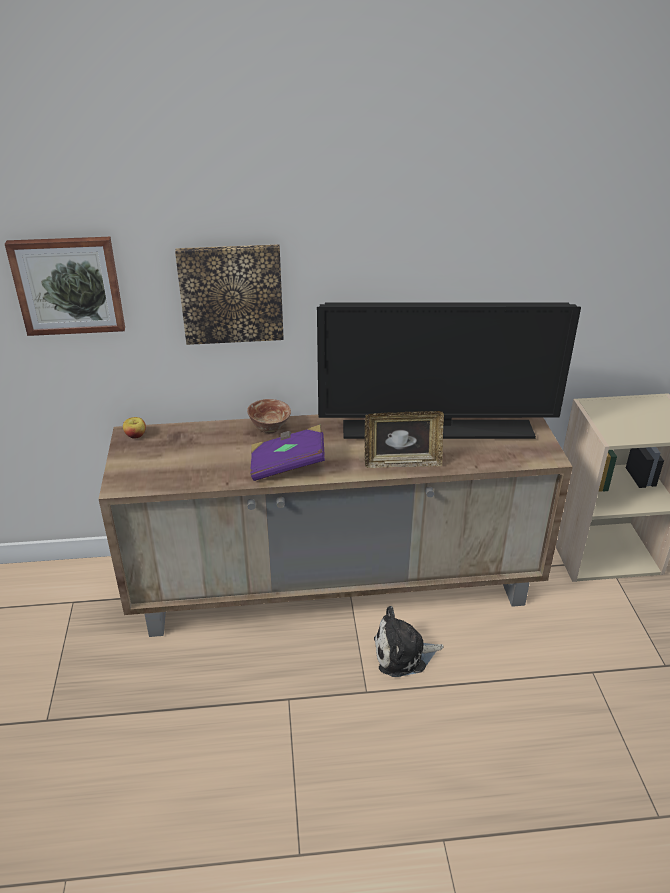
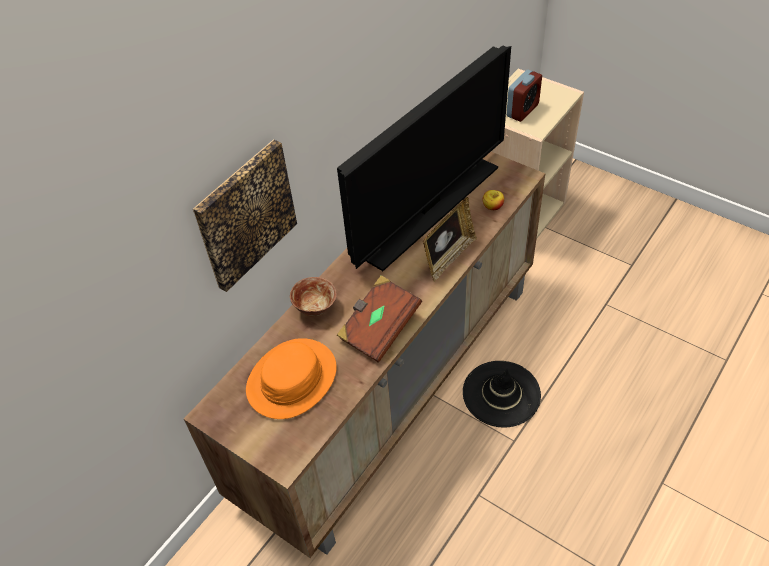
camera: 45 degrees left, 15 degrees up
(68, 285) = (105, 324): picture -> none
(135, 435) = (218, 409): apple -> apple (492, 206)
(194, 452) = (292, 379): none -> orange hat
(287, 465) = (379, 328): purple book -> brown book
(403, 654) = (501, 394): plush toy -> black hat
(623, 419) = (522, 110): none -> alarm clock

